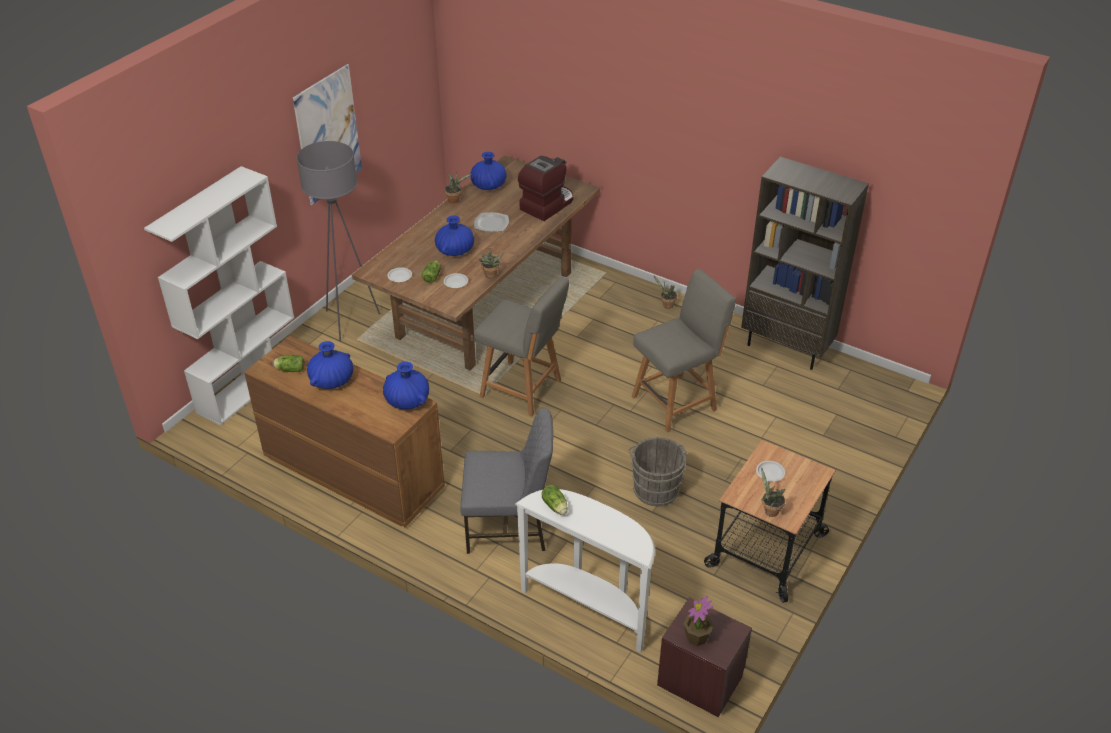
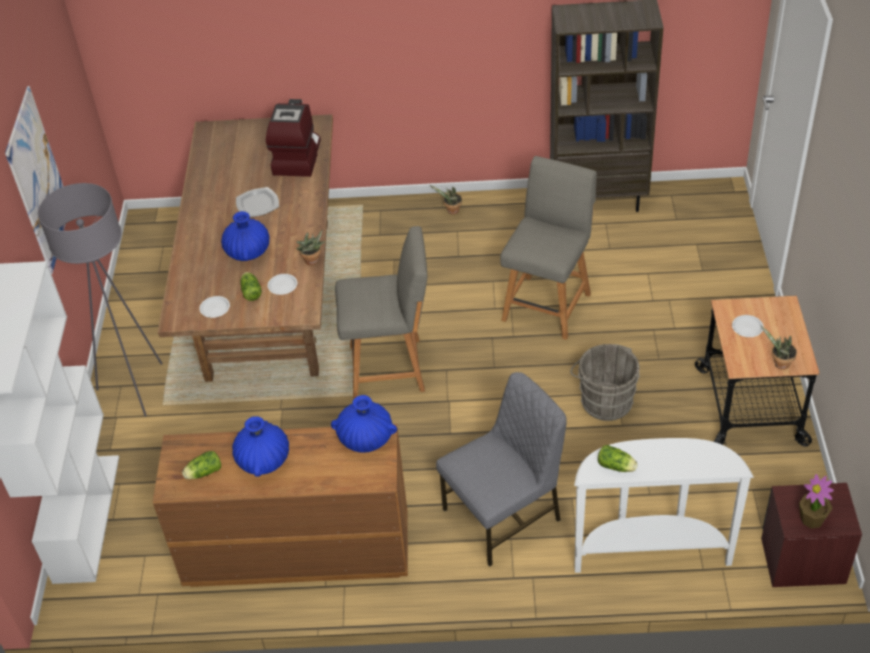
camera: 30 degrees left, 5 degrees up
(455, 200) = (192, 195): potted plant -> none
(488, 186) = (213, 163): blue vase -> none

